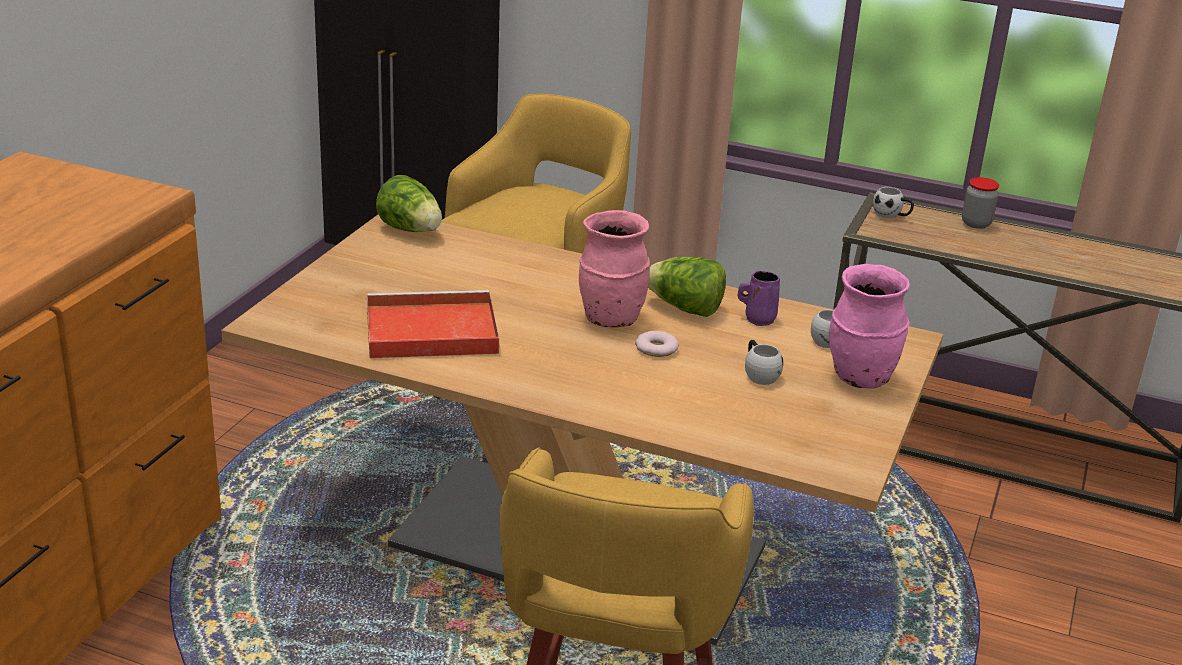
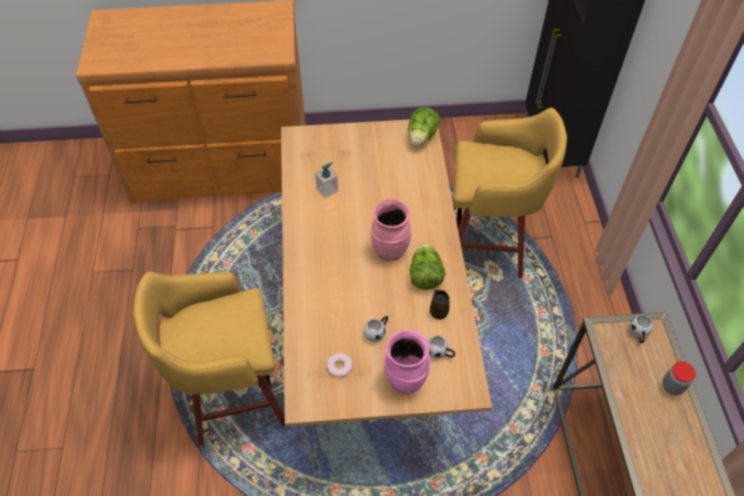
camera: 65 degrees right, 25 degrees up
(428, 331) = (327, 190): red tray -> soap dispenser
(656, 348) = (373, 280): donut -> donut (339, 366)
(758, 319) = (438, 311): purple mug -> brown mug

